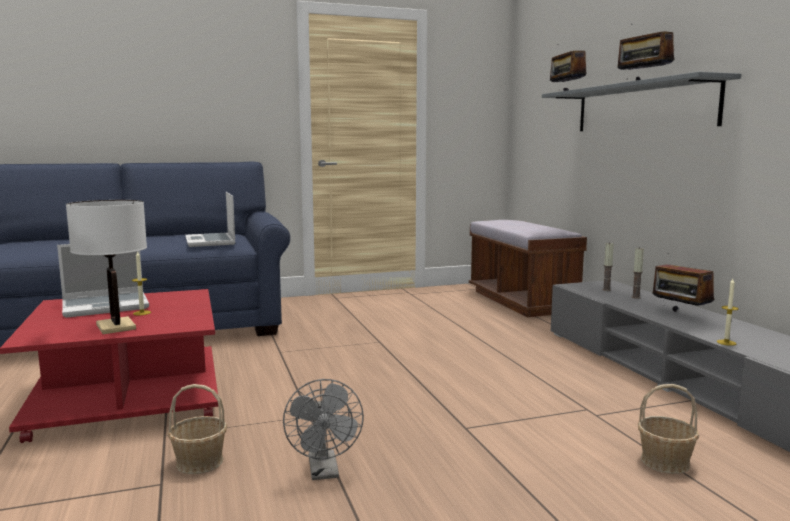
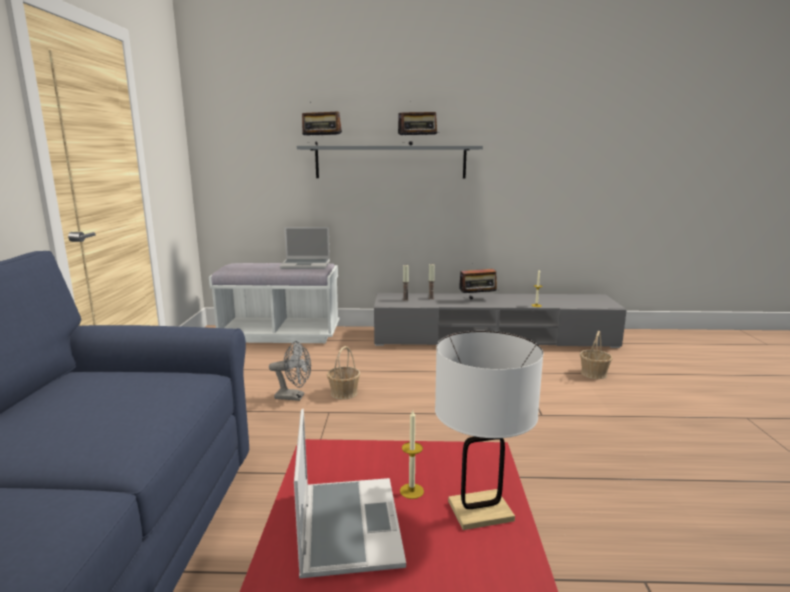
camera: 70 degrees left, 5 degrees up
(199, 462) = (598, 553): basket -> basket (343, 393)
(211, 241) = (152, 390): laptop -> laptop (306, 265)
(325, 472) = (613, 483): grey fan -> grey fan (294, 397)
(521, 301) = (280, 334): brown bench -> white bench

